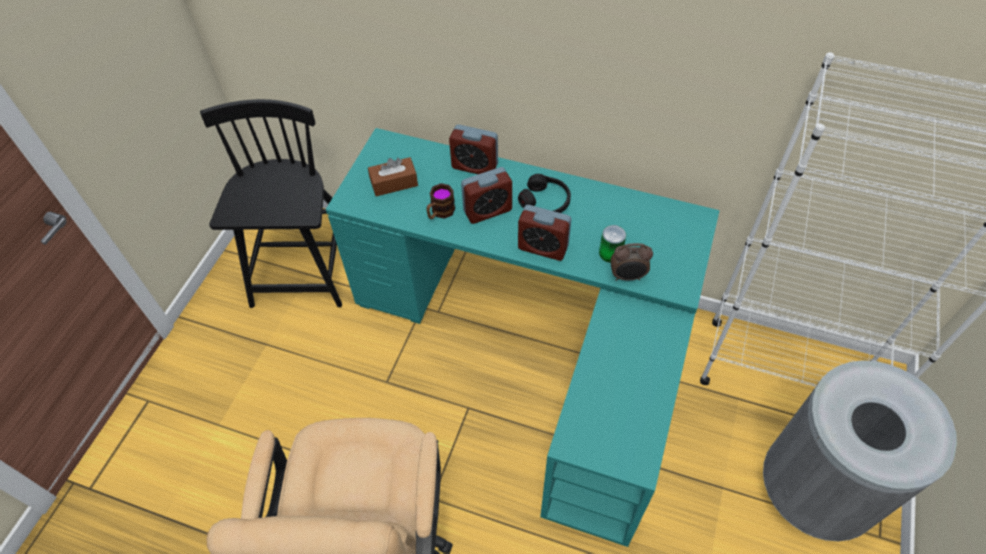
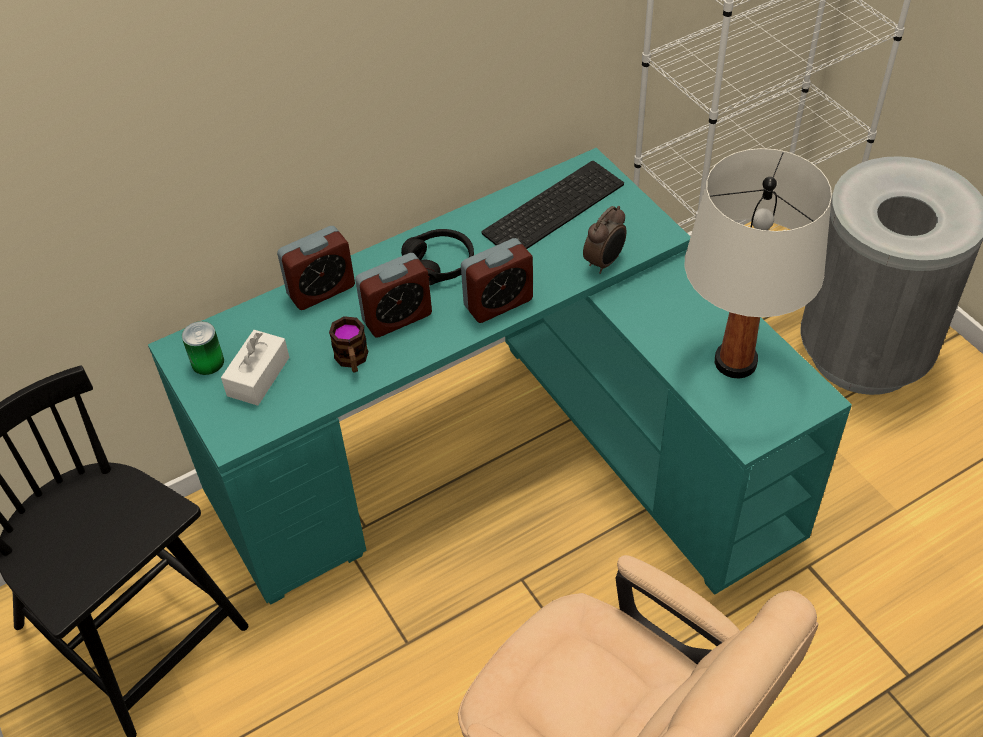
camera: 50 degrees left, 5 degrees down
(394, 183) = (258, 376): brown tissue box -> white tissue box
(487, 210) = (397, 317): alarm clock -> alarm clock turned 45 degrees clockwise
(610, 253) = (562, 256): can -> can (207, 362)
(624, 399) = (735, 362): none -> white table lamp
(645, 222) = (553, 206): none -> keyboard

